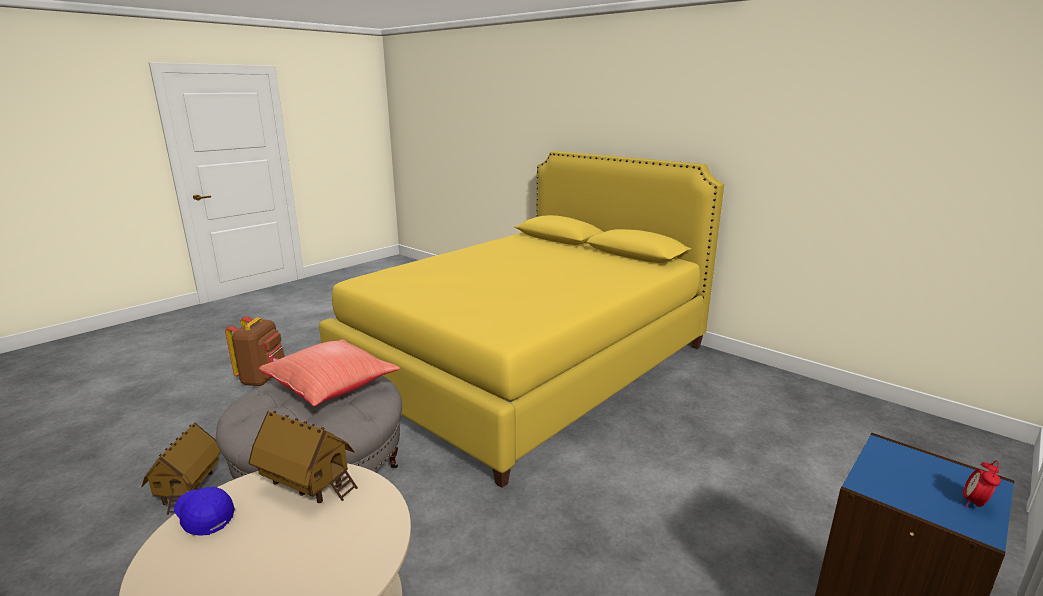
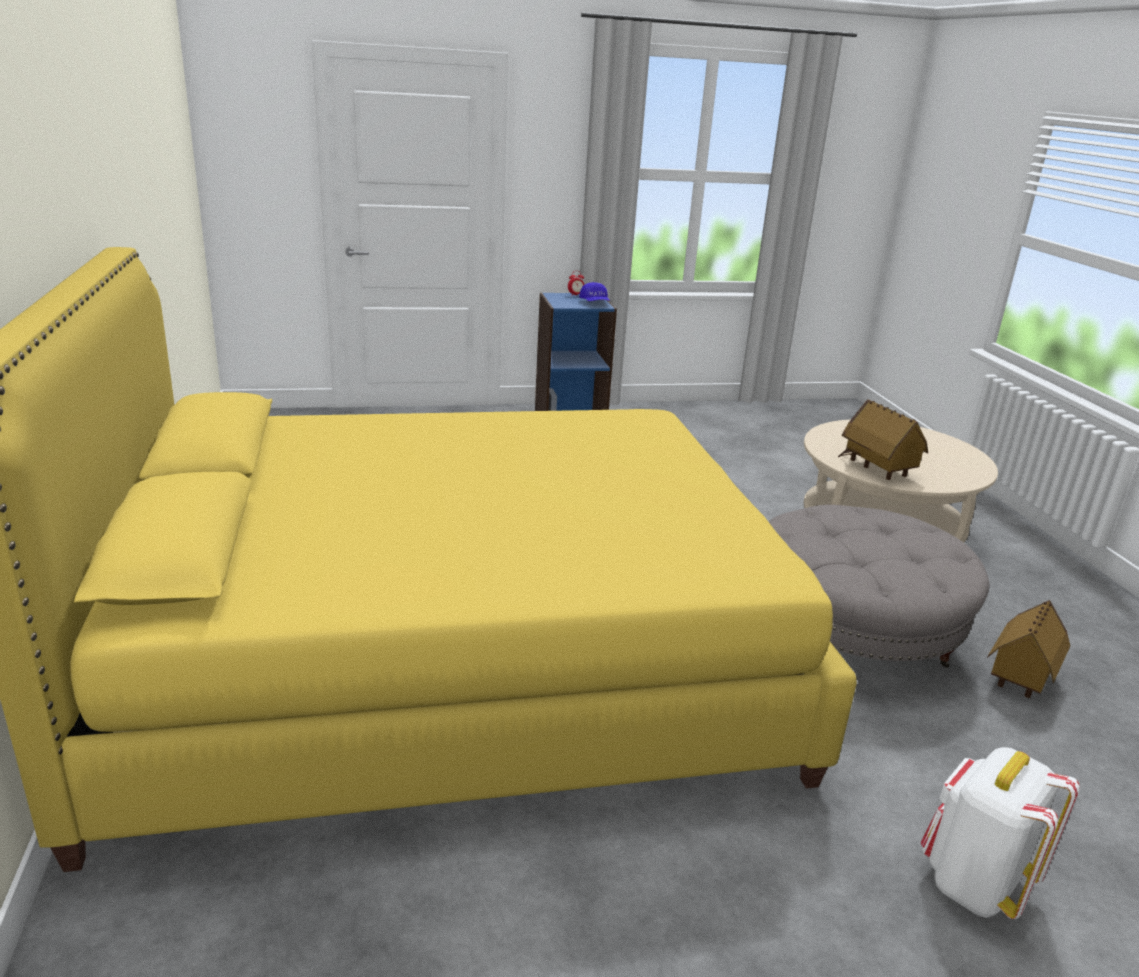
camera: 145 degrees left, 5 degrees up
(204, 516) = (956, 477): blue cap -> blue cap (594, 302)
(263, 379) = (973, 883): brown backpack -> white backpack
(332, 388) = (845, 548): red pillow -> none

